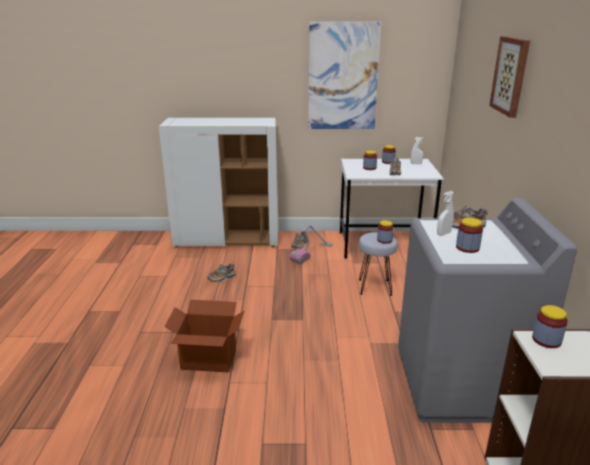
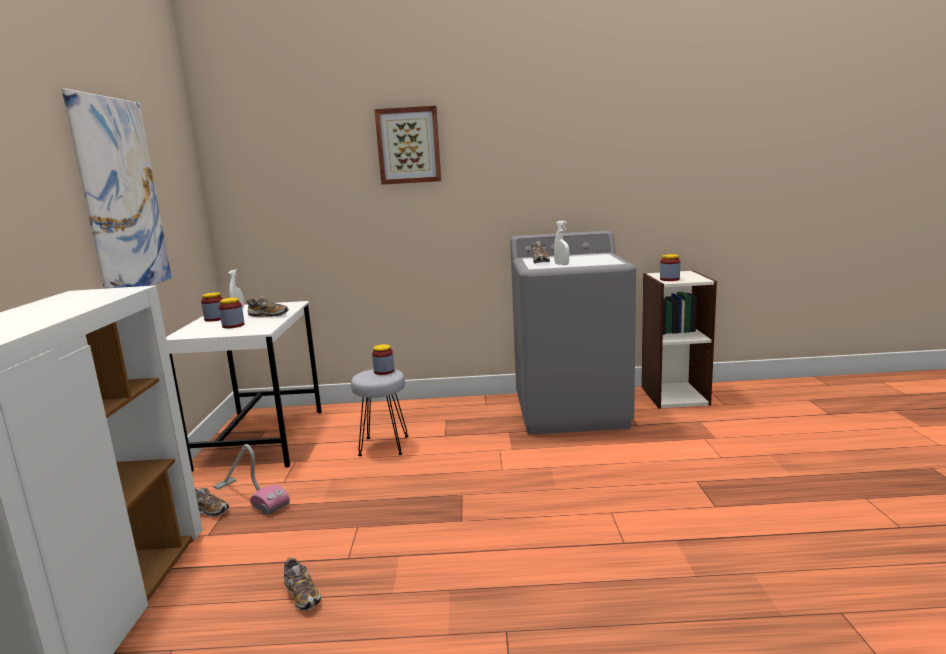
camera: 90 degrees left, 10 degrees down
(208, 360) = (579, 569): cardboard box -> none
(467, 248) = (589, 260): jar -> none

